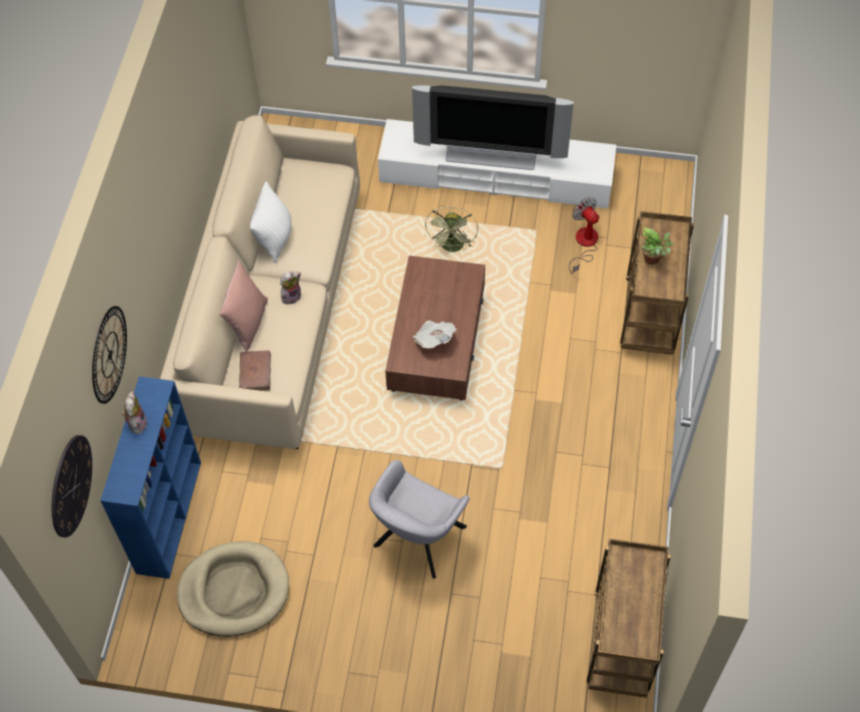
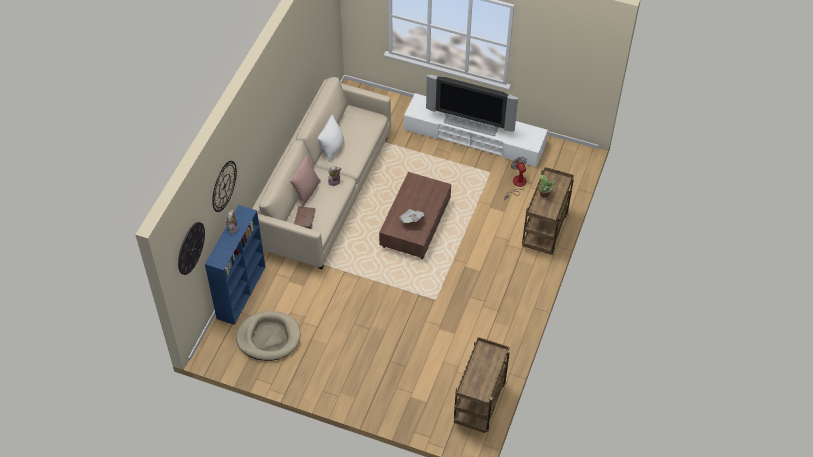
camera: 10 degrees right, 5 degrees down
(417, 540) = (377, 329): grey armchair -> none
(452, 248) = (438, 174): green fan -> none

